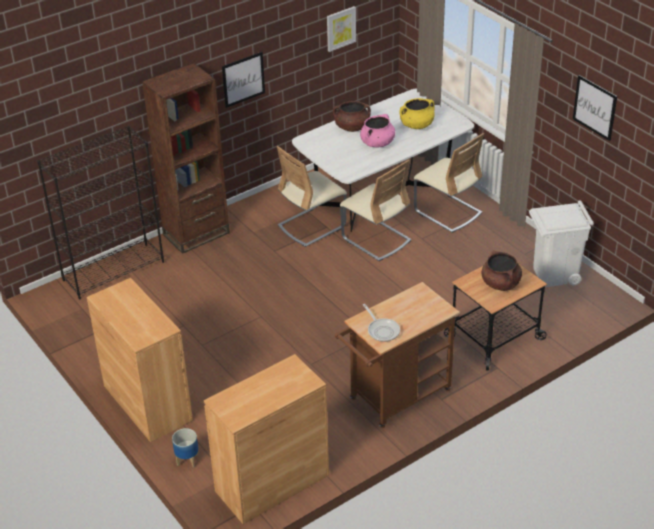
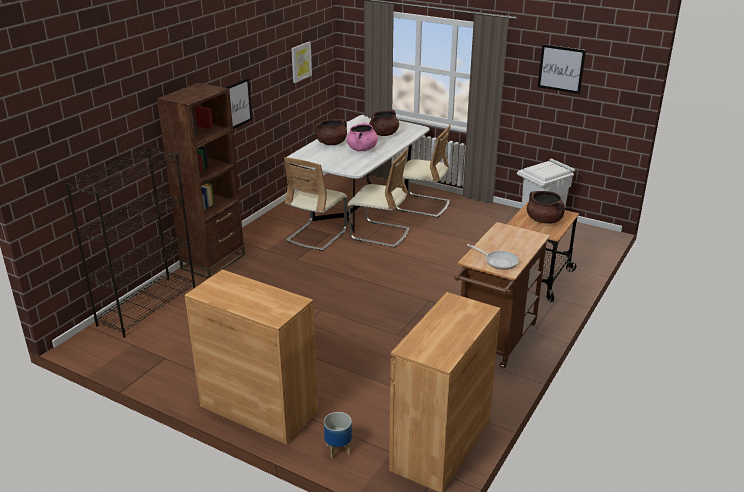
camera: 25 degrees left, 10 degrees down
(416, 125) = (383, 134): yellow cooking pot -> brown cooking pot

